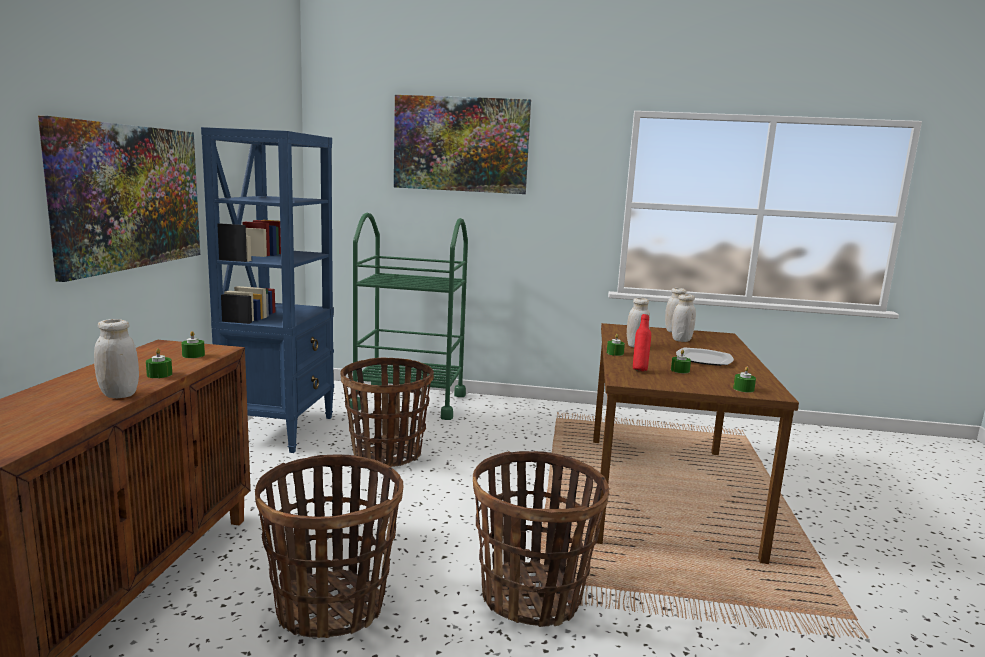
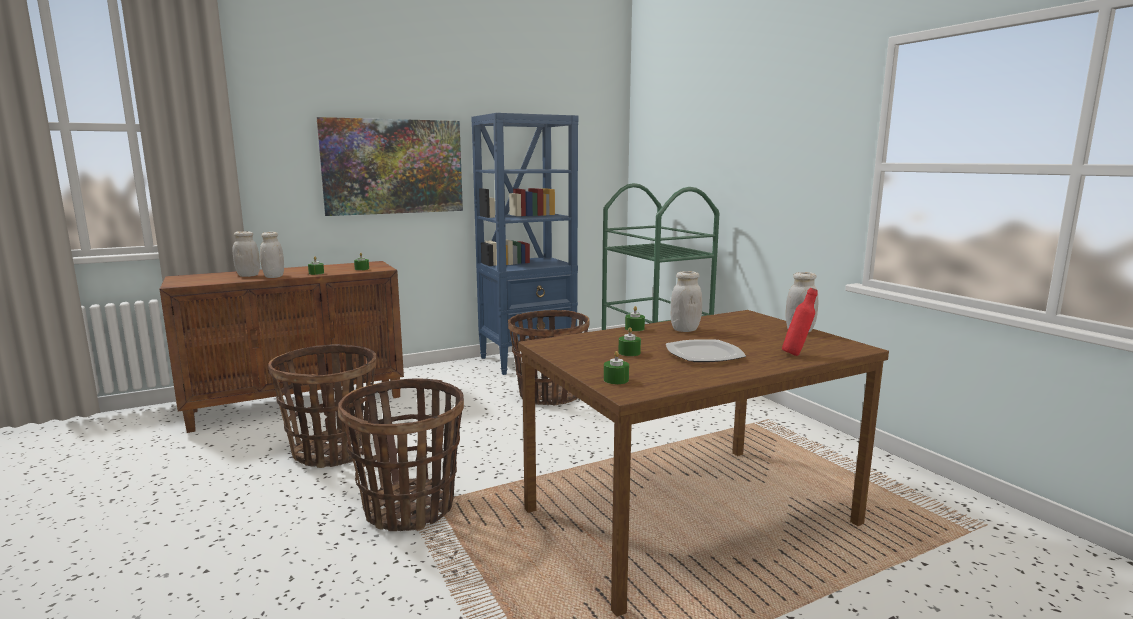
camera: 55 degrees right, 0 degrees up
(461, 144) = (725, 110): picture -> none
(639, 370) = (594, 342): red bottle -> red bottle (797, 354)
(681, 340) = (766, 338): white jar -> white jar (248, 275)

